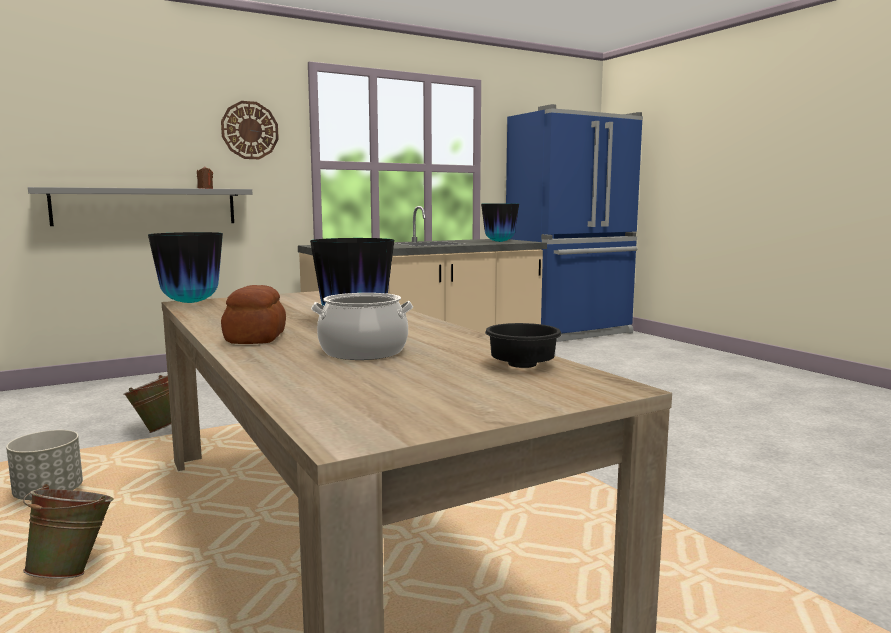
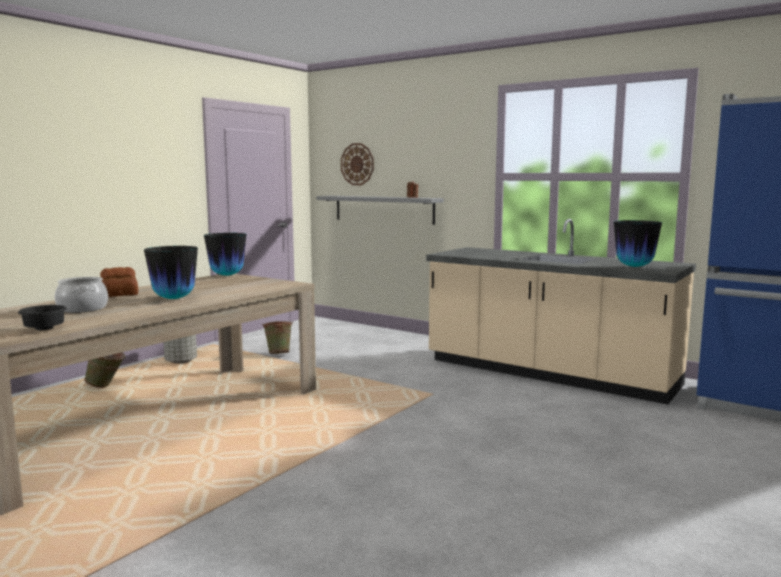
camera: 65 degrees right, 0 degrees up
(250, 130) = (450, 150): wall clock -> wall clock (357, 164)

